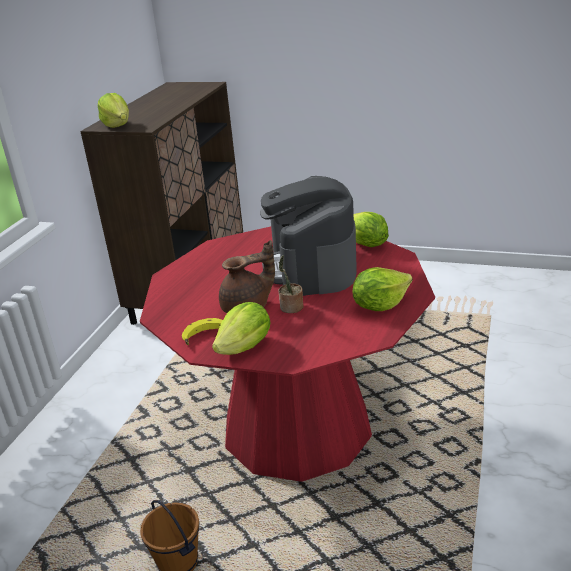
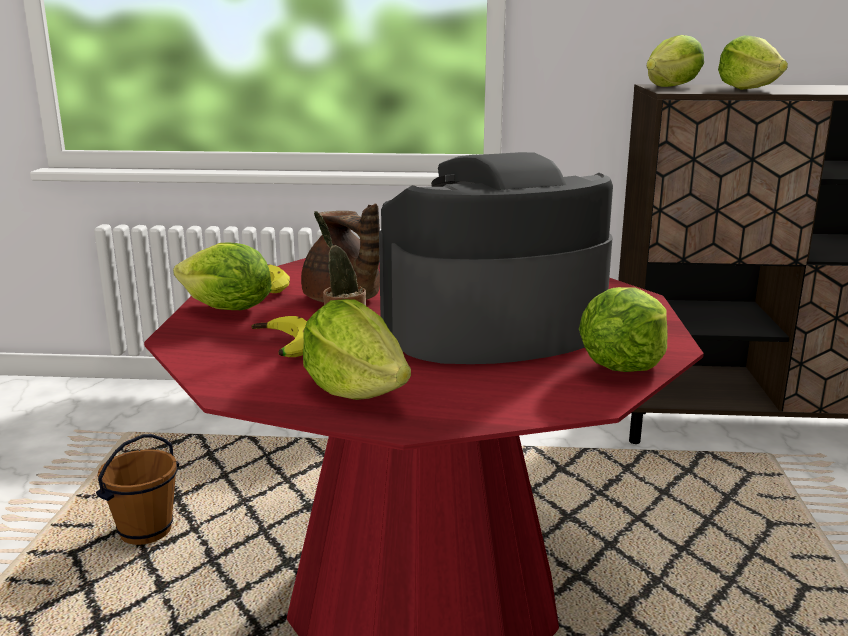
camera: 75 degrees right, 10 degrees down
(149, 113) = (748, 89): none -> lettuce
(319, 326) = (282, 347): none -> banana

